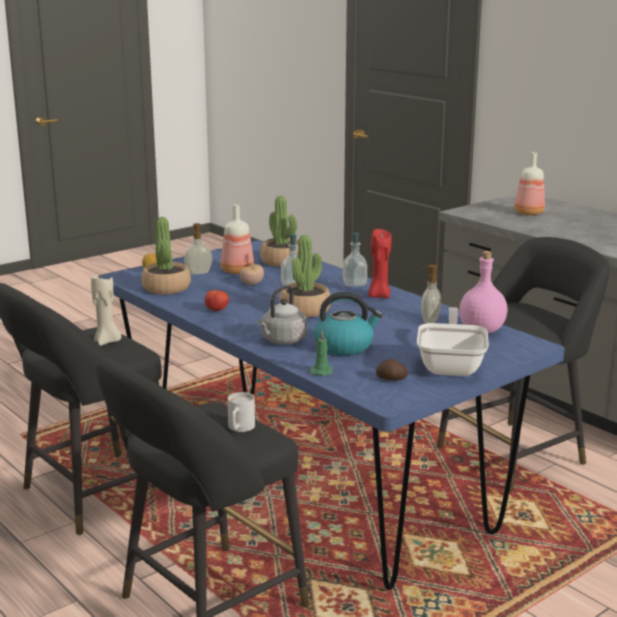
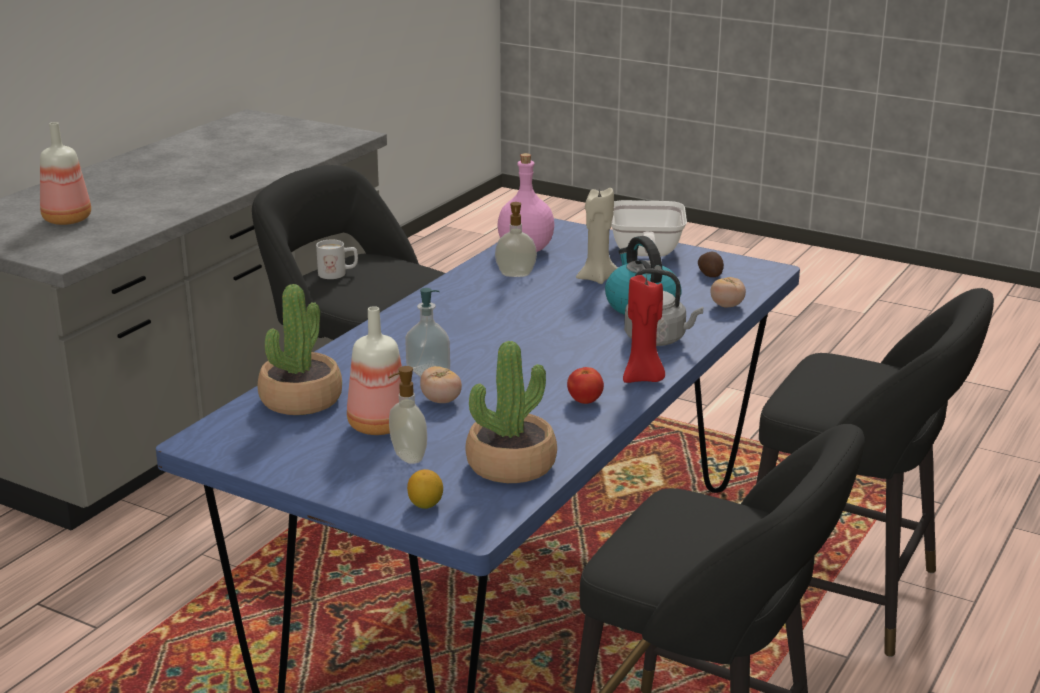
camera: 110 degrees left, 5 degrees up
(107, 342) = (677, 525): beige candle -> beige candle (597, 278)
(239, 429) = (835, 370): white mug -> white mug (338, 274)
(305, 310) = (534, 345): potted plant -> none
(321, 371) = (727, 306): green candle -> tomato
(354, 283) = (392, 332): soap dispenser -> none
(378, 296) = (438, 311): red candle -> red candle (643, 378)
(451, 365) = (645, 254): frying pan -> frying pan turned 75 degrees counterclockwise

